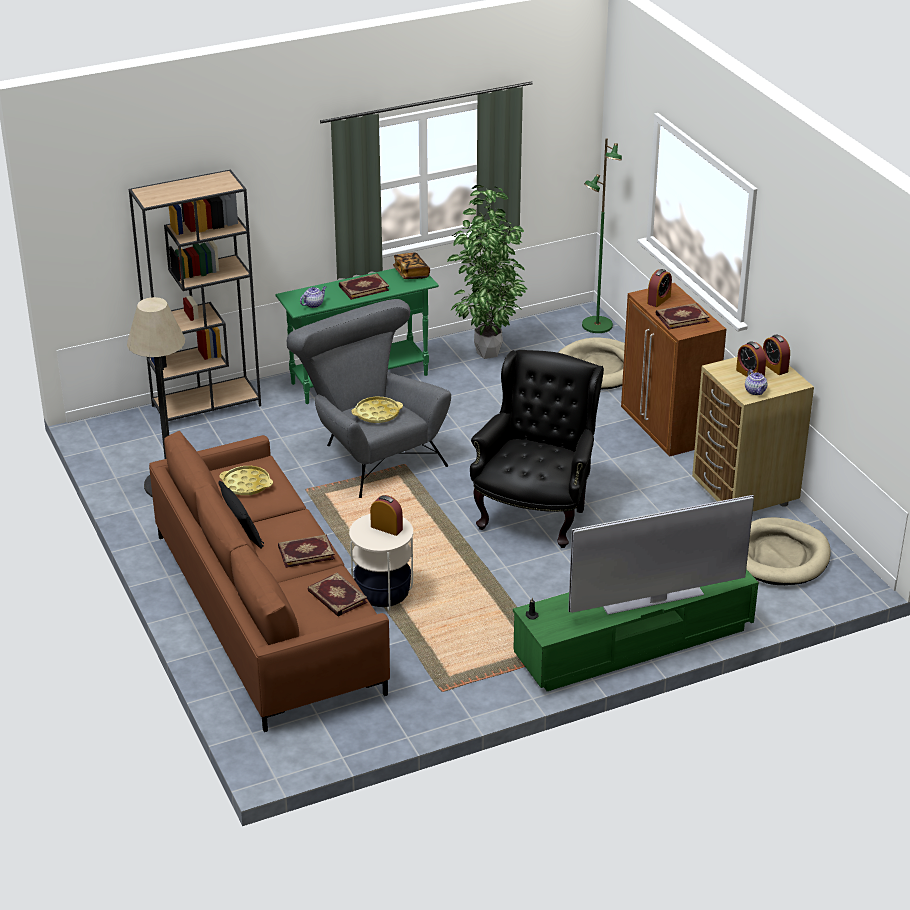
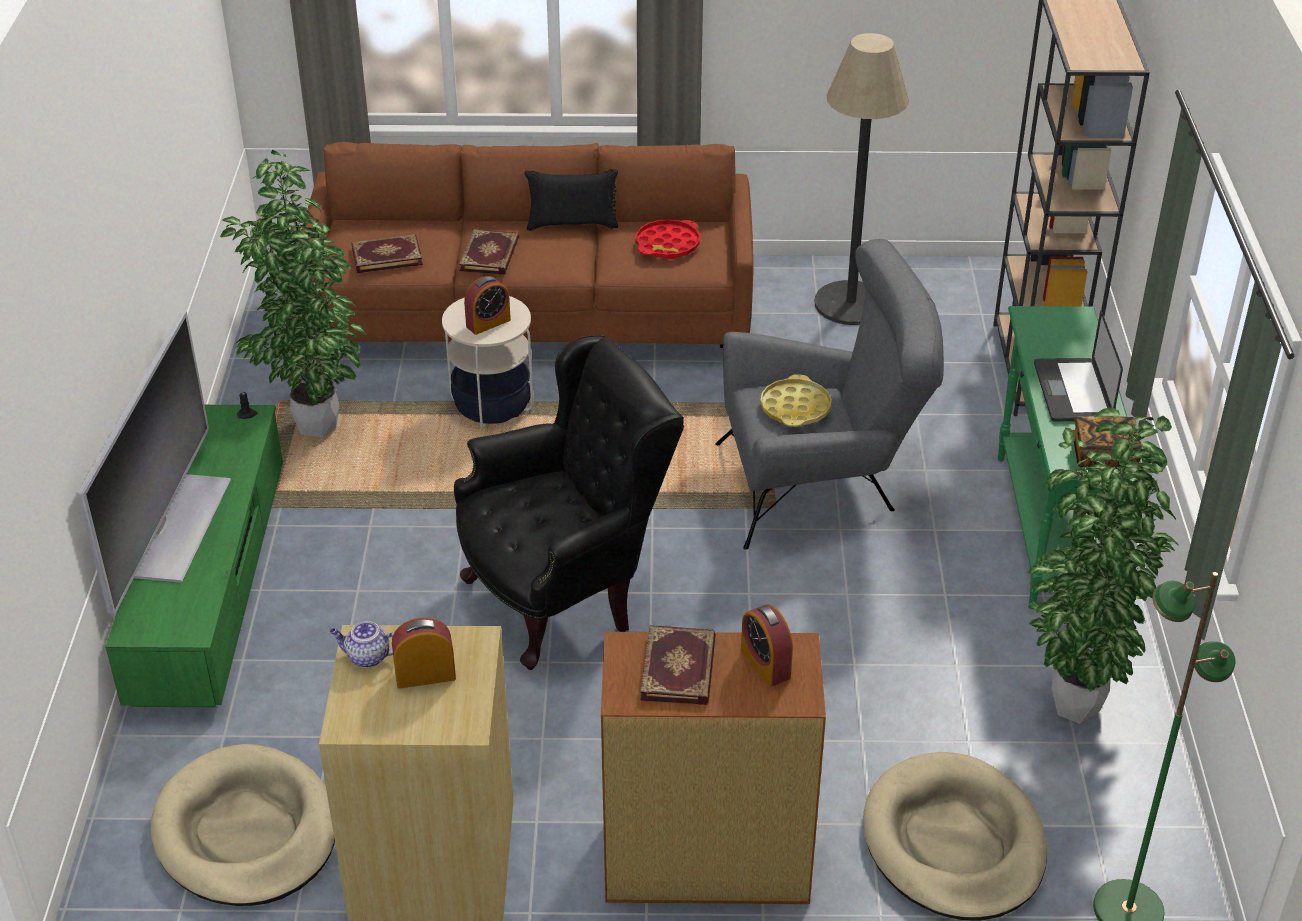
camera: 115 degrees right, 5 degrees up
(246, 484) = (668, 245): yellow tray -> red tray
(313, 304) = (1038, 331): teapot -> none
(363, 288) = (1072, 392): book -> laptop
(460, 664) = (312, 428): none -> potted plant
(536, 513) = (563, 598): black armchair -> black armchair turned 75 degrees counterclockwise
(774, 367) = (421, 720): alarm clock -> none

